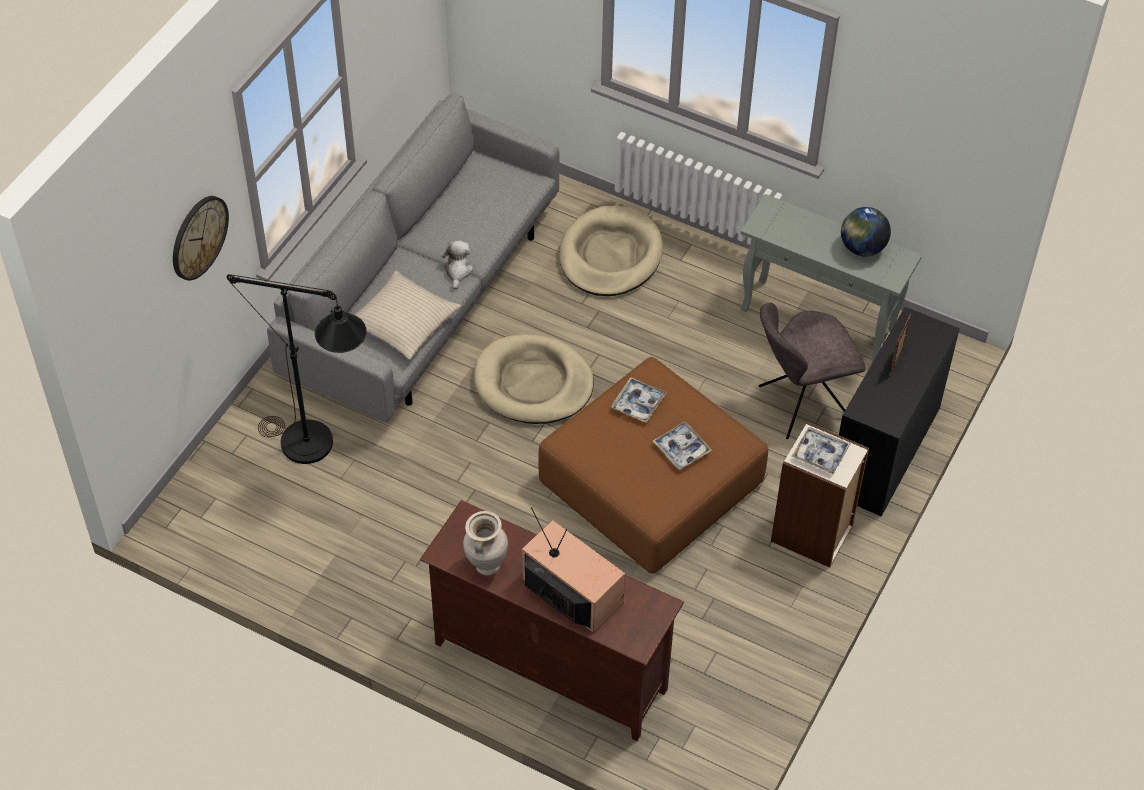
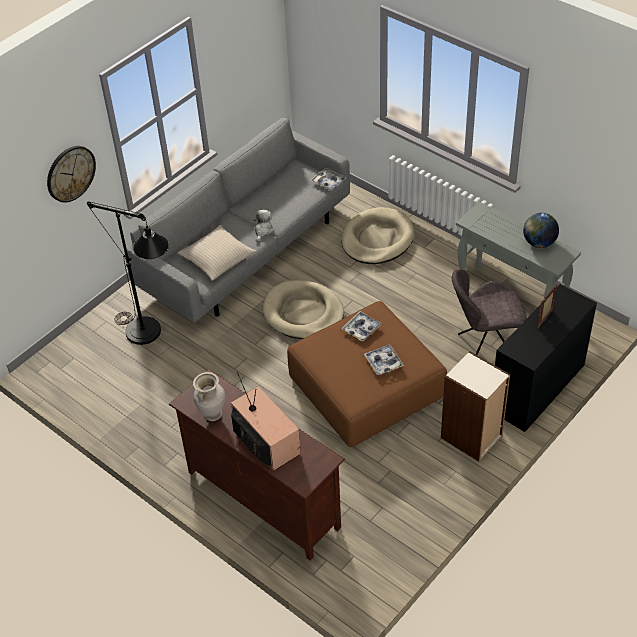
camera: 15 degrees right, 5 degrees down
(820, 454) = (473, 373): tray -> tray (328, 182)

